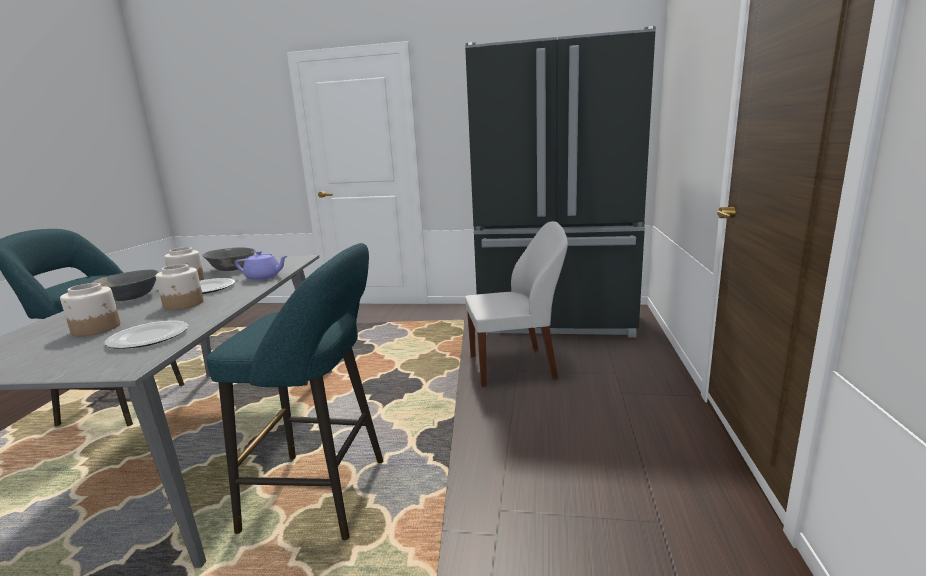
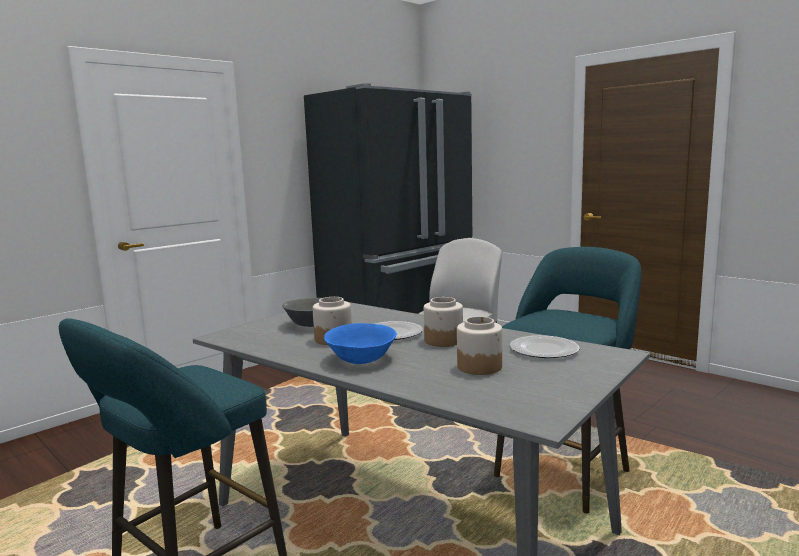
camera: 55 degrees left, 5 degrees down
(131, 297) = (360, 359): grey bowl -> blue bowl
(264, 277) = (390, 316): purple teapot -> none

